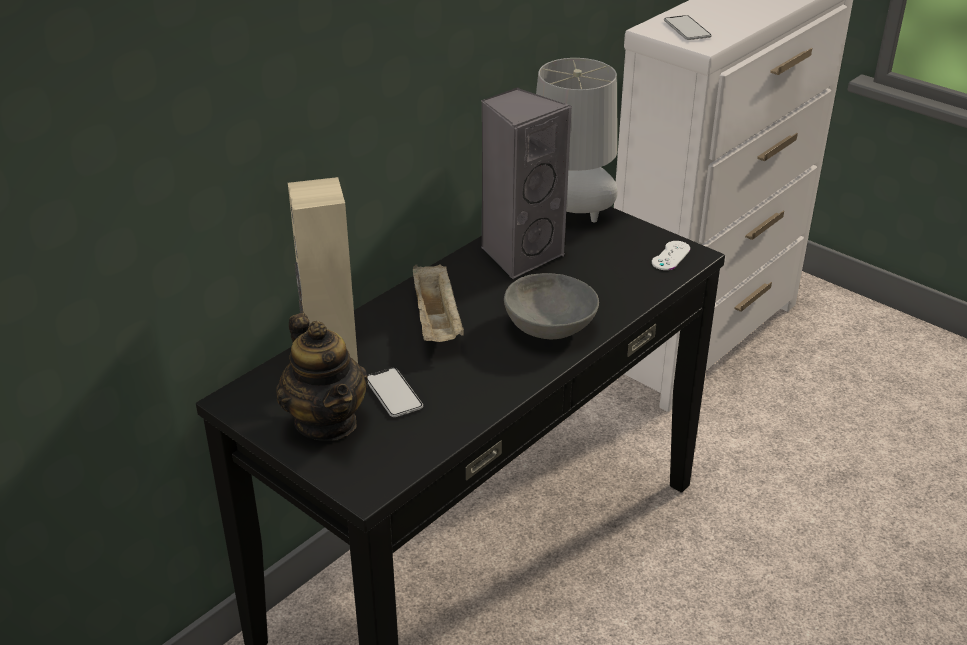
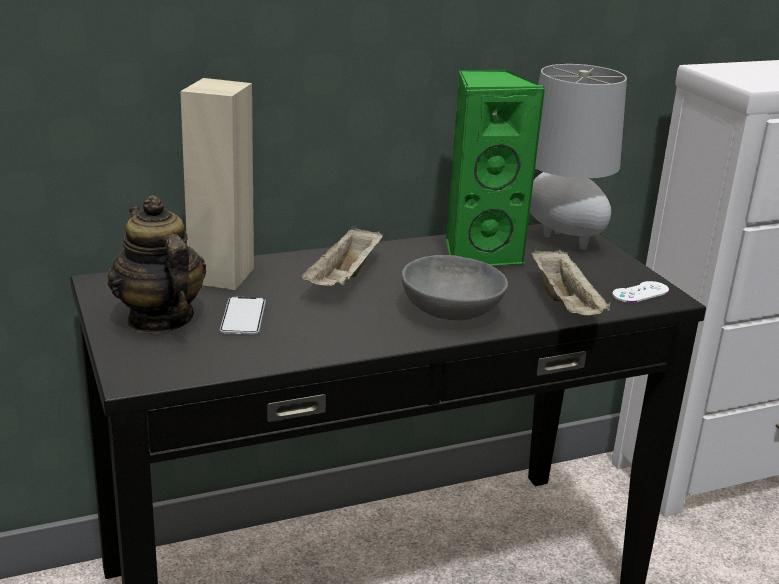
camera: 25 degrees right, 10 degrees down
(326, 422) = (159, 319): teapot -> teapot turned 150 degrees clockwise
(519, 254) = (479, 253): grey speaker -> green speaker
(627, 288) = (566, 304): none -> beige tray
(687, 29) = (748, 73): phone -> none

